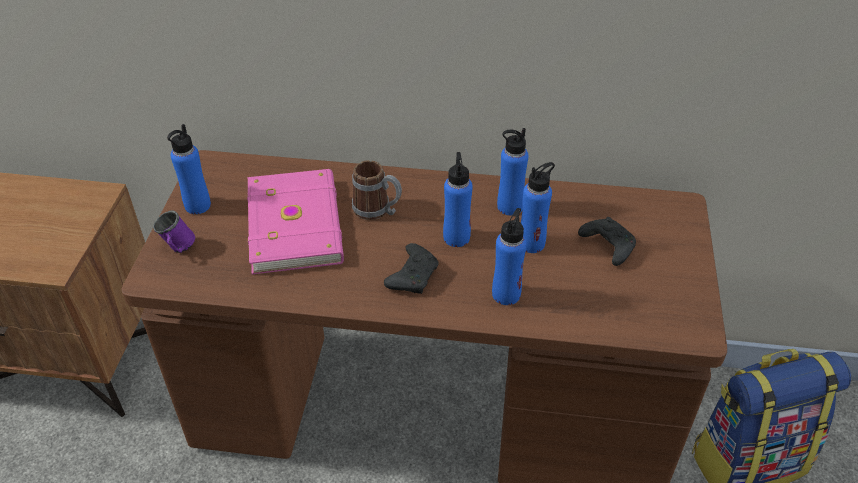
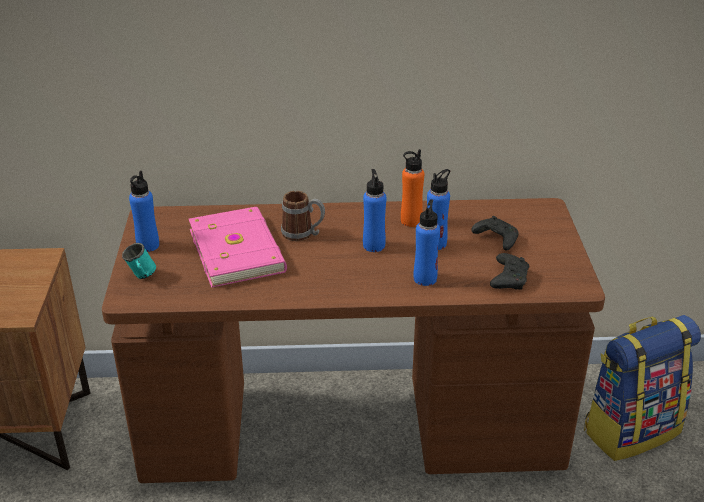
camera: 10 degrees left, 10 degrees down
(178, 249) = (142, 277): purple mug -> turquoise mug
(413, 276) = (346, 274): black game controller -> black game controller (508, 278)
(509, 206) = (411, 221): blue bottle -> orange bottle

